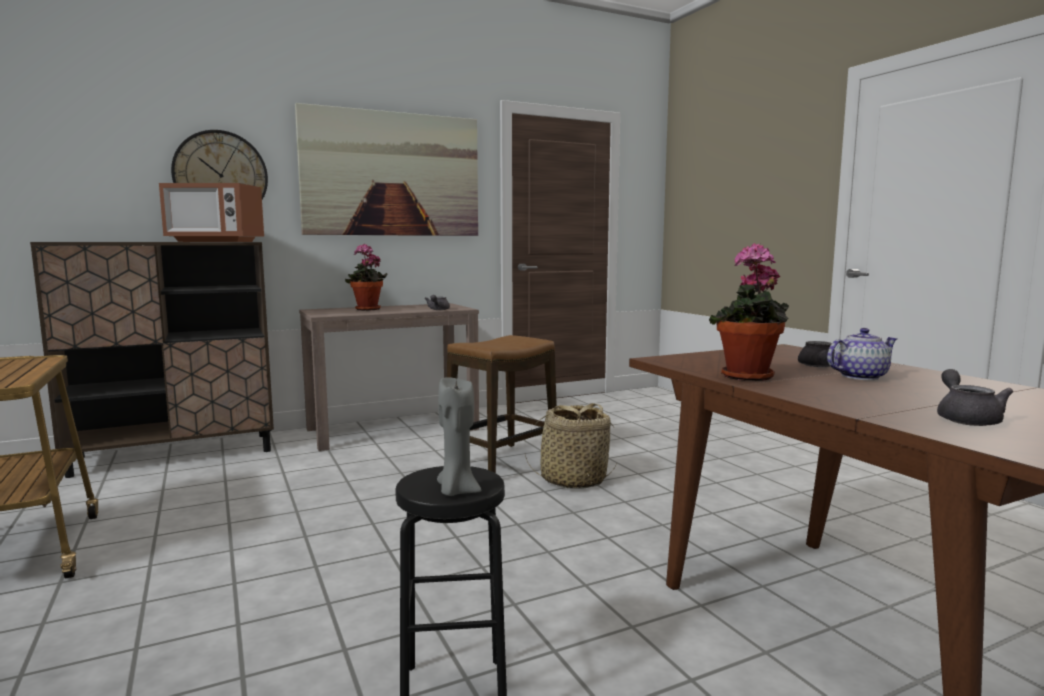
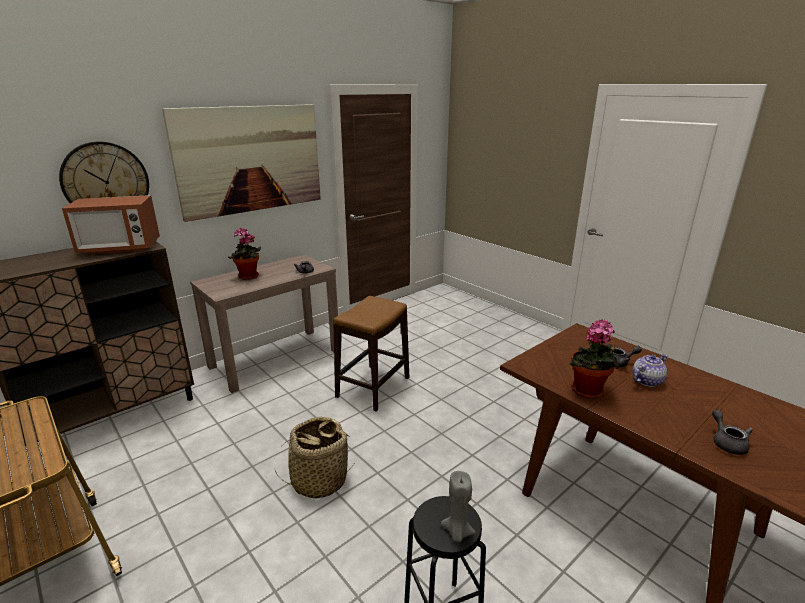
camera: 15 degrees left, 15 degrees up
(573, 480) = (428, 399): basket -> basket (319, 480)

